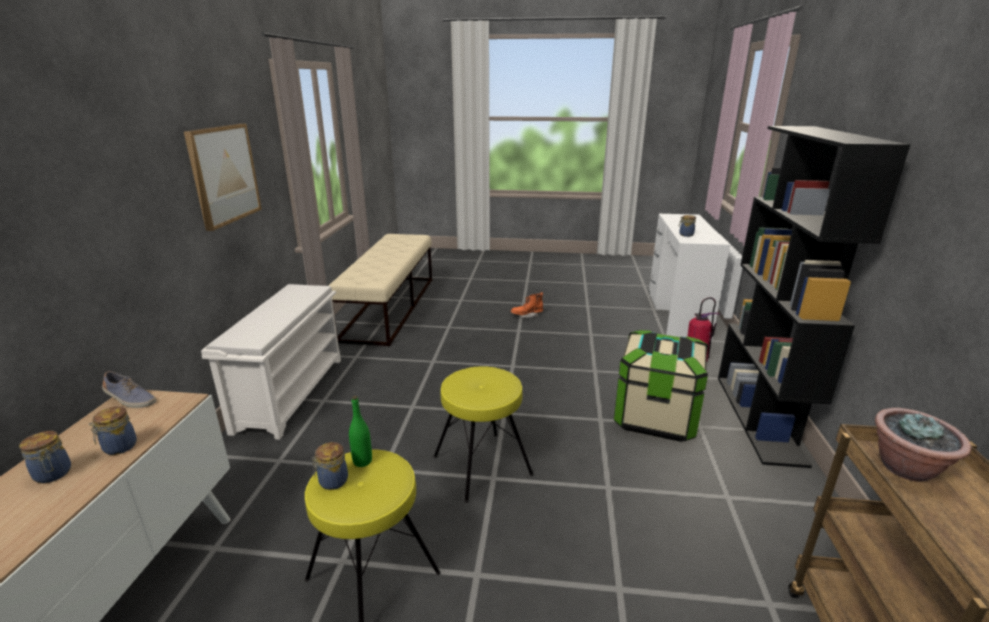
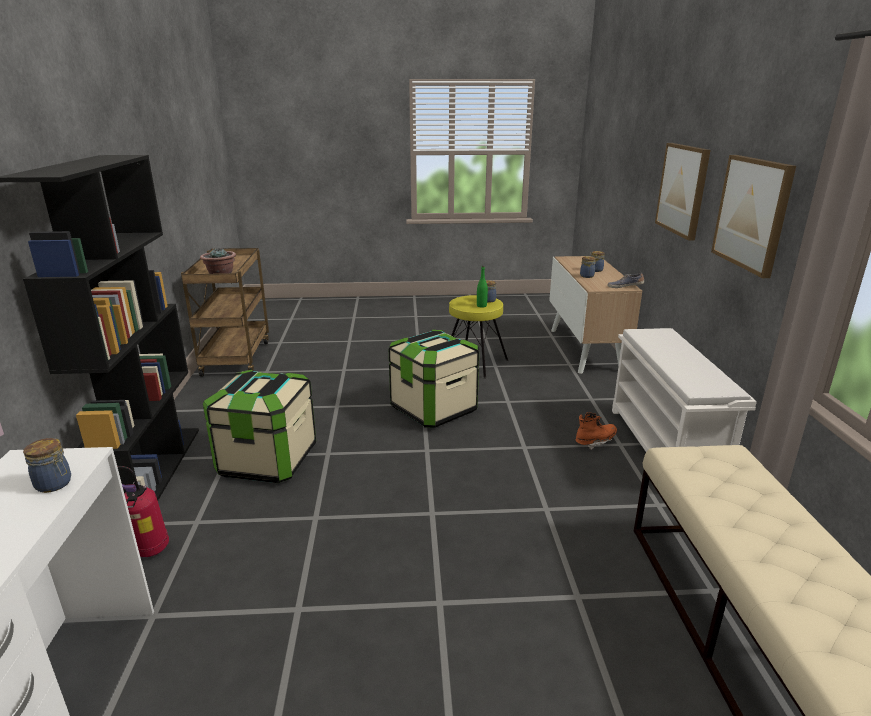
camera: 170 degrees right, 0 degrees up
(115, 205) = (683, 189): none -> picture
(482, 466) = (434, 409): yellow stool -> storage box
(527, 315) = (431, 668): orange boot -> orange boot (595, 442)

